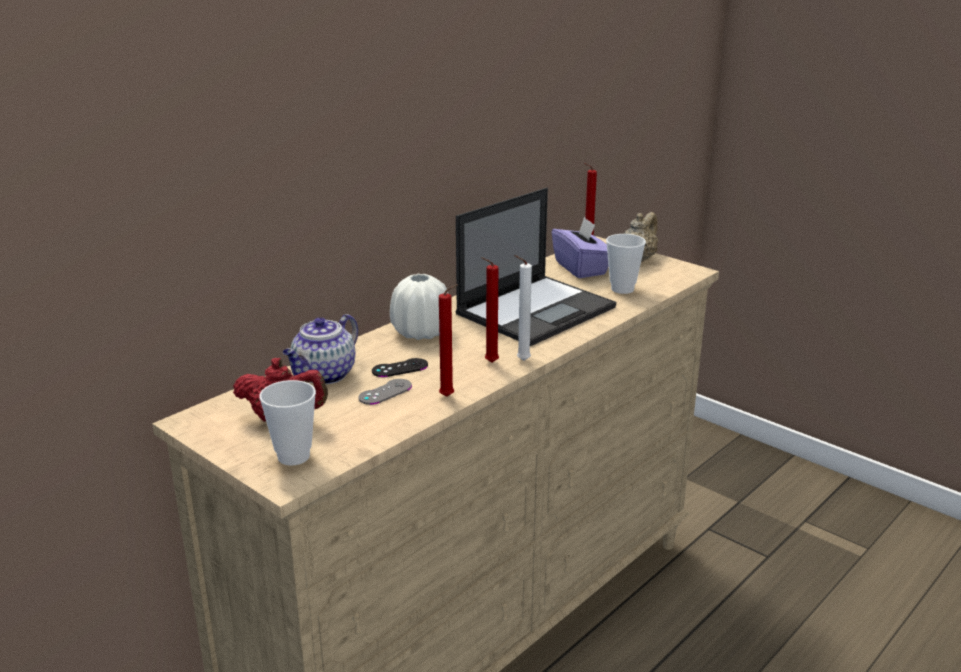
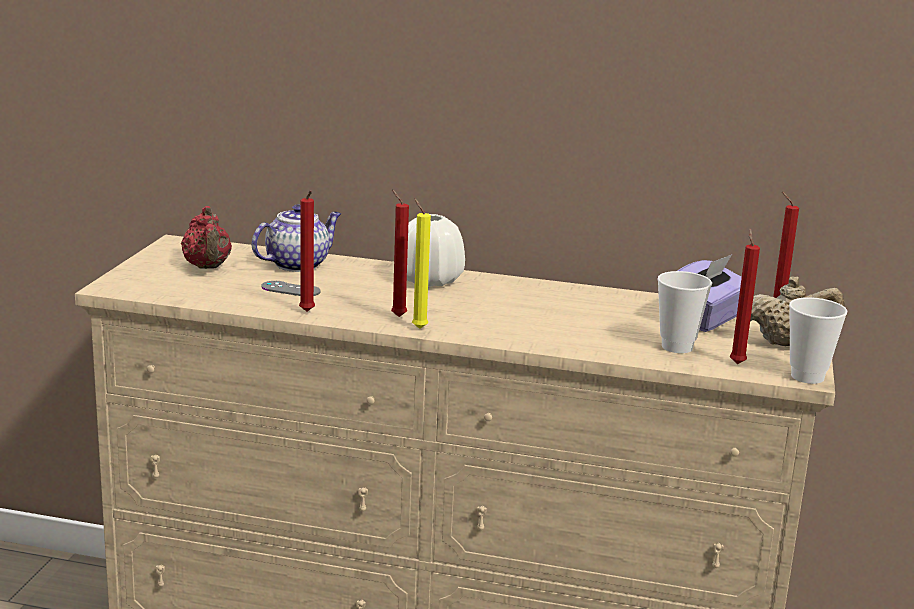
camera: 60 degrees right, 5 degrees down
(293, 456) = (151, 282): cup -> cup (807, 377)
(324, 375) = (298, 264): teapot -> teapot turned 135 degrees clockwise
(400, 368) = (343, 286): black game controller -> none
(521, 361) = (418, 328): white candle -> yellow candle
(537, 310) = (553, 316): laptop -> none
(659, 281) = (736, 363): none -> red candle

